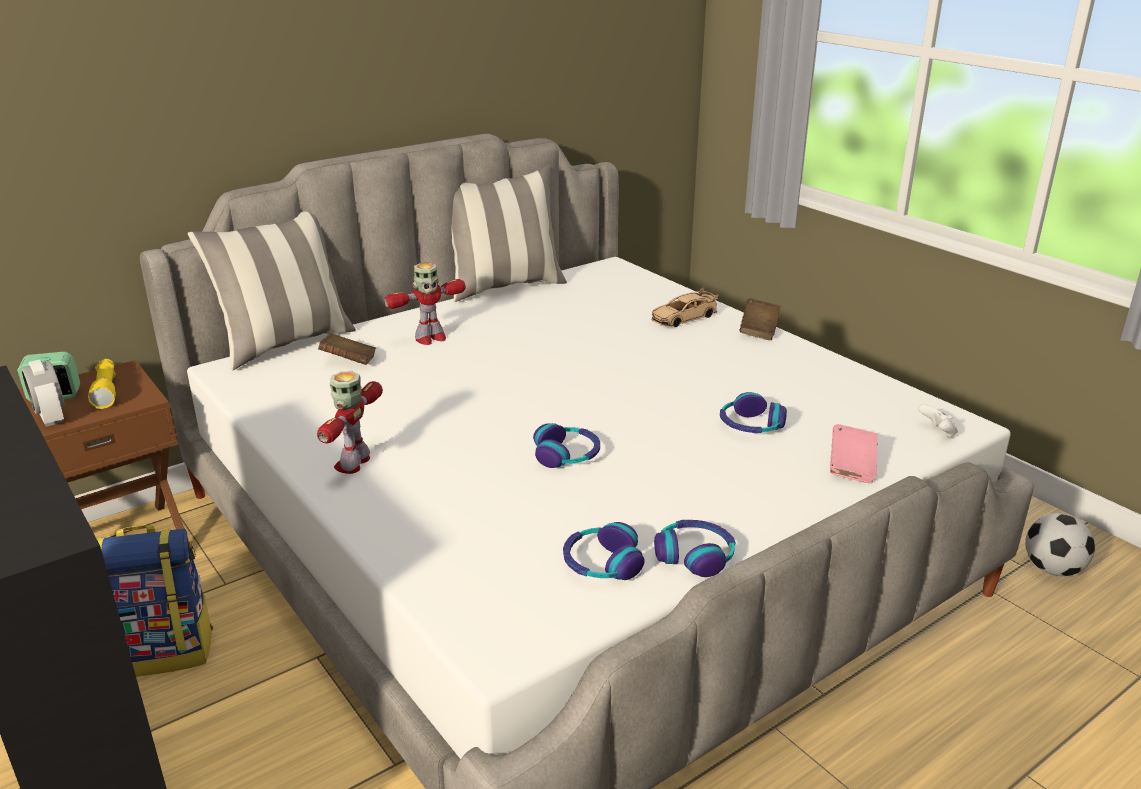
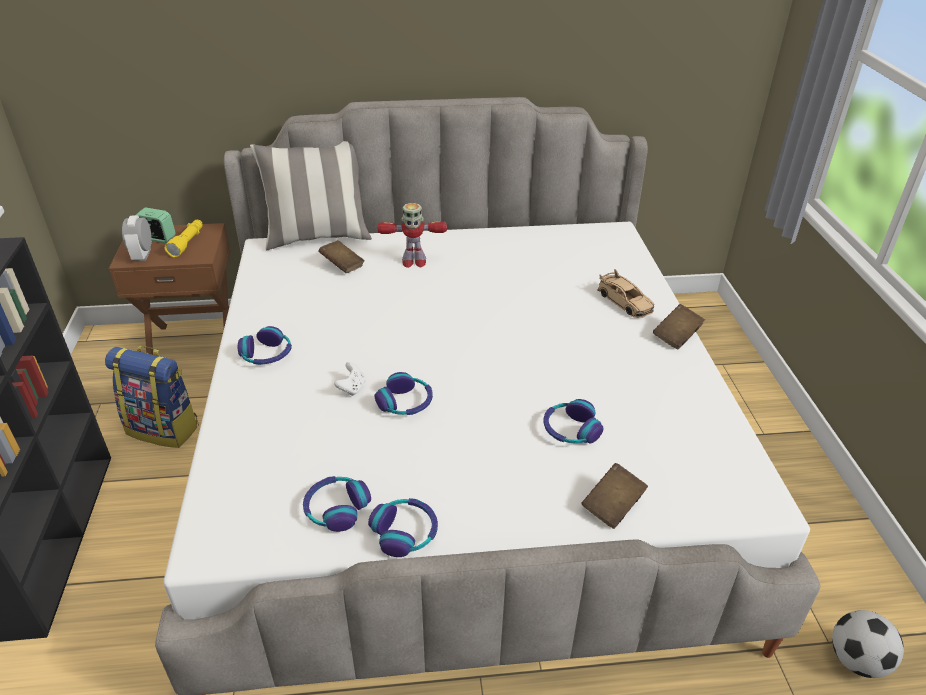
camera: 30 degrees right, 10 degrees up
(354, 463) = (266, 355): toy robot -> headphones
(504, 286) = (512, 228): pillow -> none
(684, 318) = (624, 302): beige toy car -> beige toy car turned 120 degrees counterclockwise
(851, 467) = (612, 506): pink book -> brown book
(937, 433) = (730, 503): white game controller -> white game controller (352, 388)

